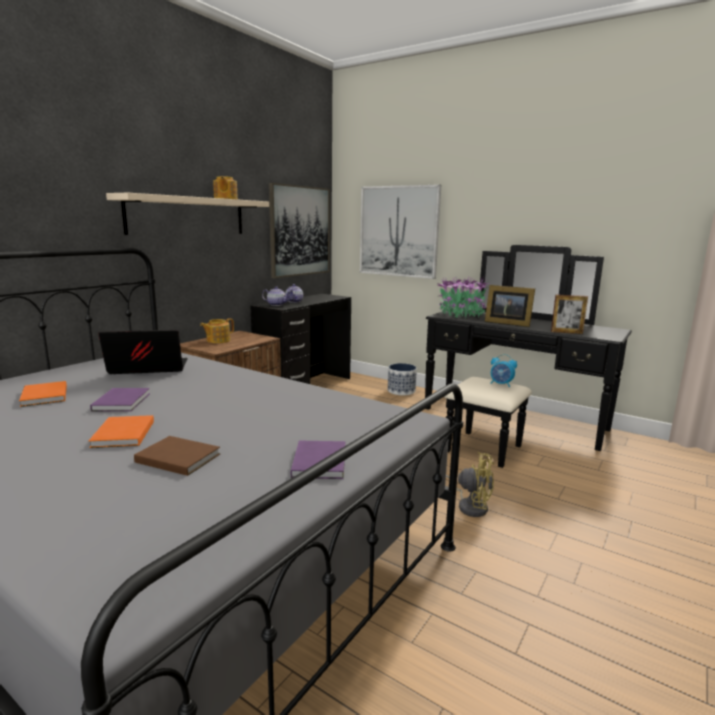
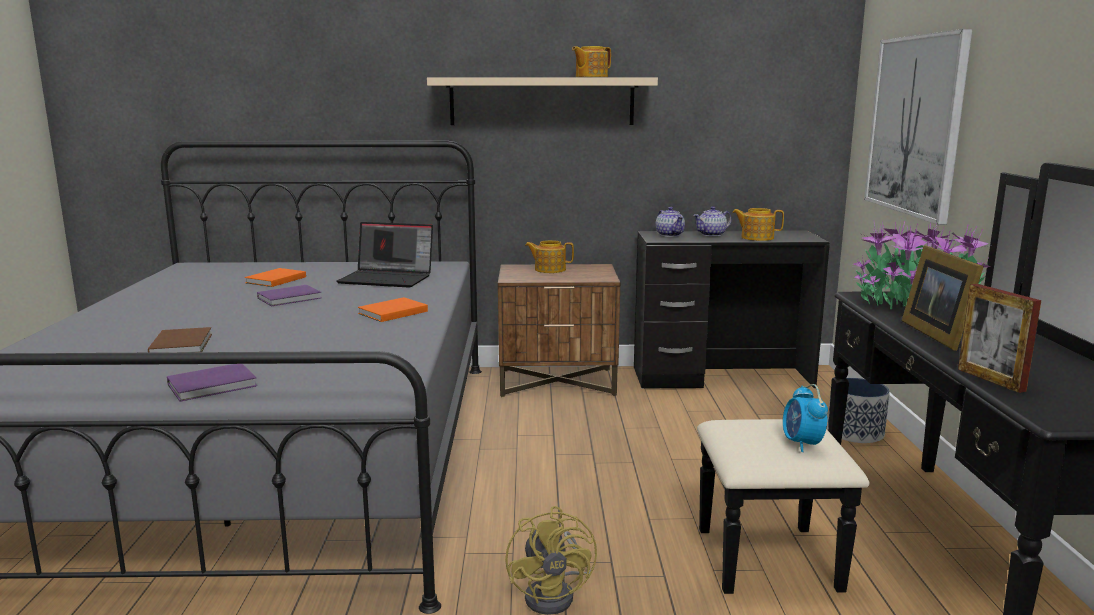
camera: 55 degrees right, 0 degrees up
(122, 435) = (215, 319): orange book -> orange book (391, 312)
(147, 369) = (388, 279): laptop -> laptop turned 150 degrees clockwise
(300, 231) = (764, 122): picture -> none
(318, 299) = (756, 238): none -> teapot

